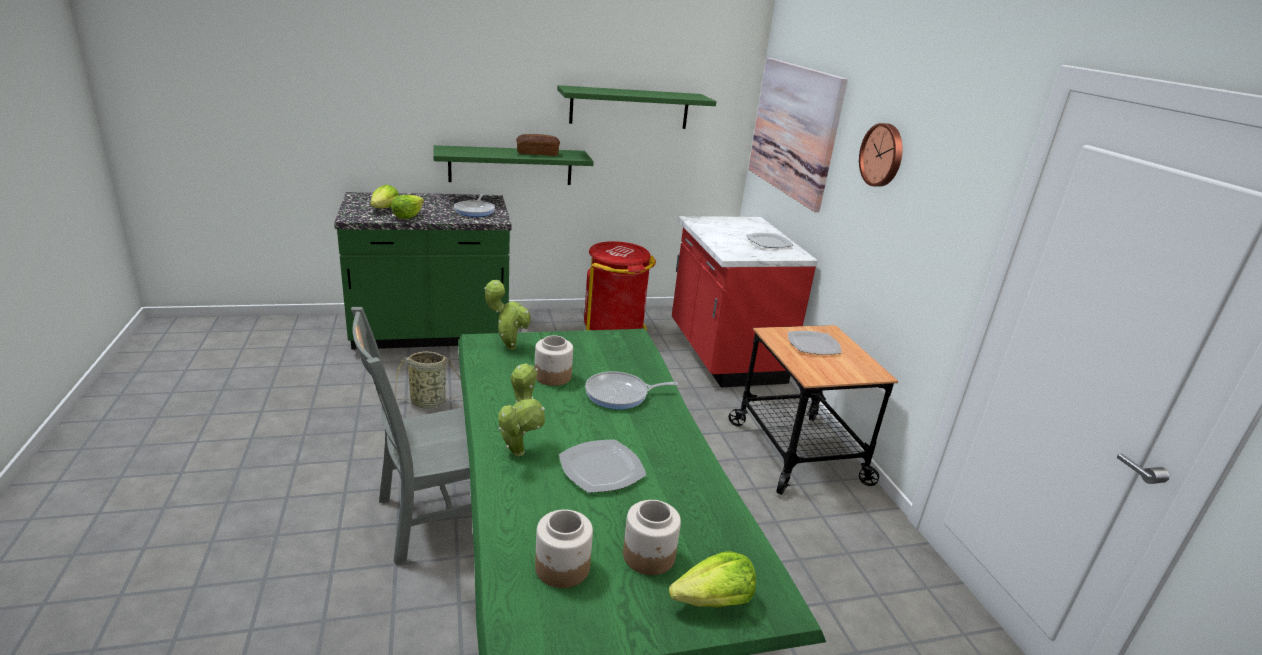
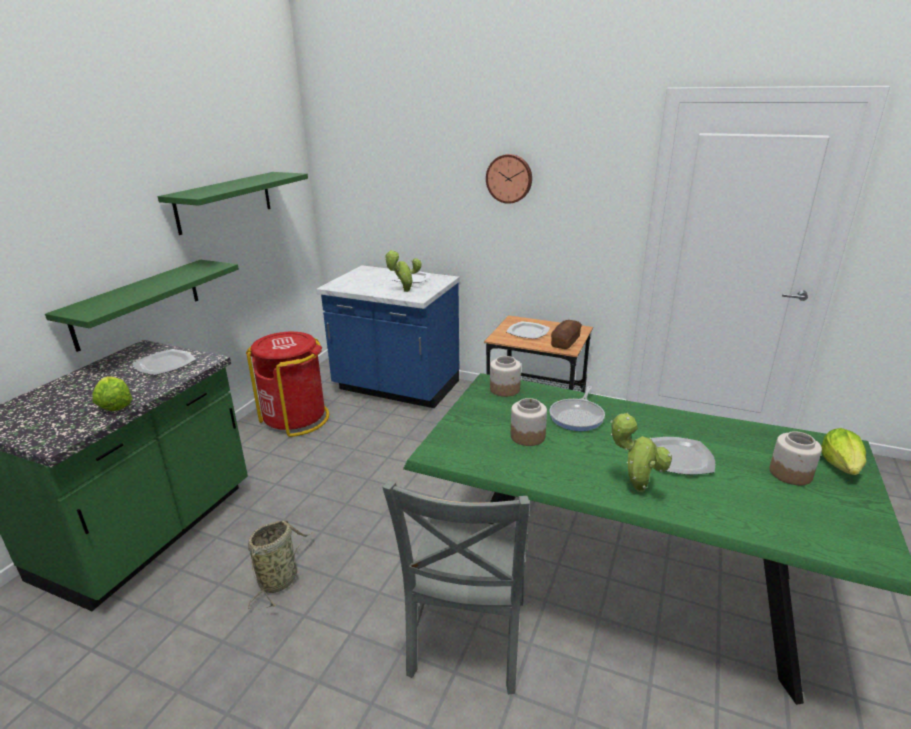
camera: 50 degrees left, 0 degrees up
(385, 209) = (65, 413): lettuce -> none
(475, 210) = (165, 364): frying pan -> plate
(508, 347) = (457, 442): potted plant -> potted plant (404, 291)
(537, 153) = (175, 277): bread -> bread (565, 342)
(562, 568) = (798, 514): jar -> jar (505, 389)
(723, 355) = (396, 388): red counter -> blue counter
(794, 130) = (380, 182): picture -> none

